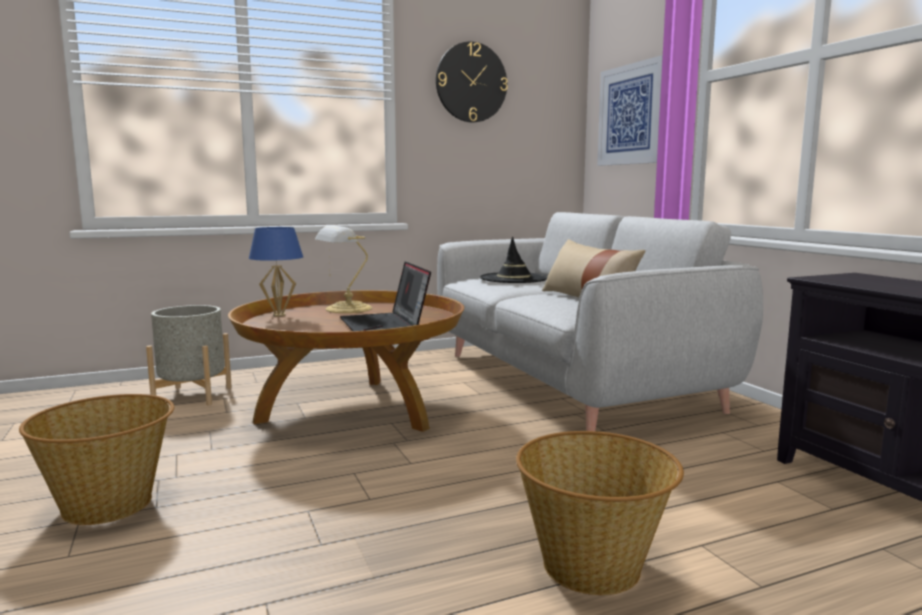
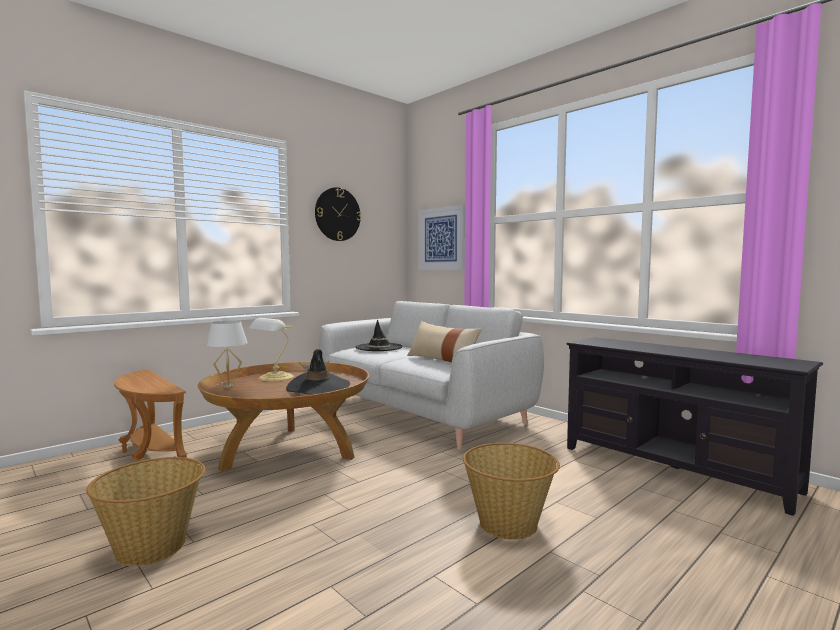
camera: 20 degrees left, 5 degrees down
(193, 395) = (149, 456): grey planter -> brown side table
(279, 315) = (228, 386): blue table lamp -> white table lamp
(385, 325) = (318, 388): laptop -> black hat

